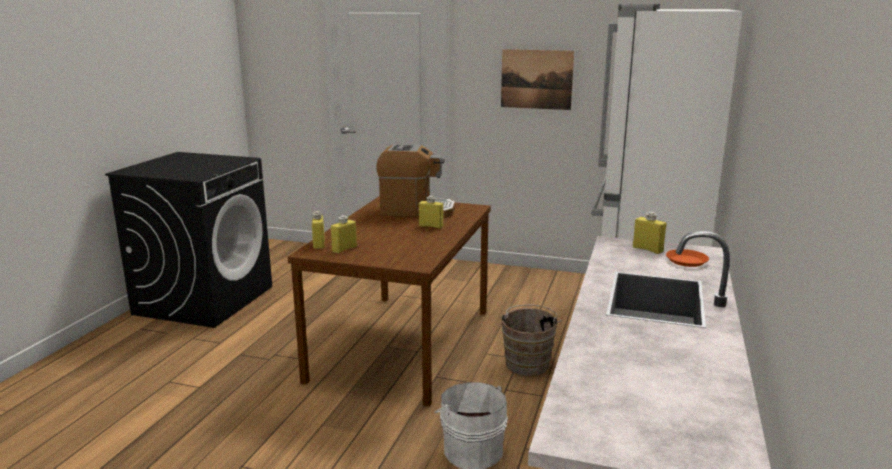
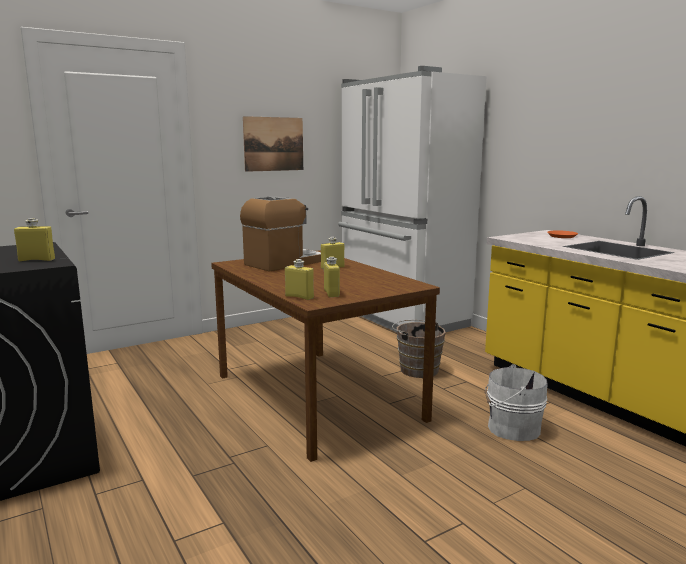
camera: 50 degrees left, 5 degrees down
(647, 249) = (530, 236): yellow bottle -> yellow bottle (36, 260)

